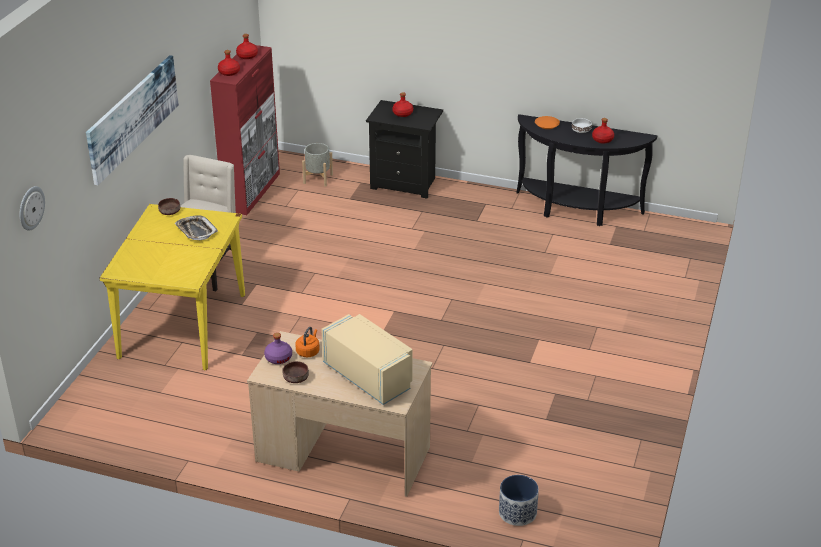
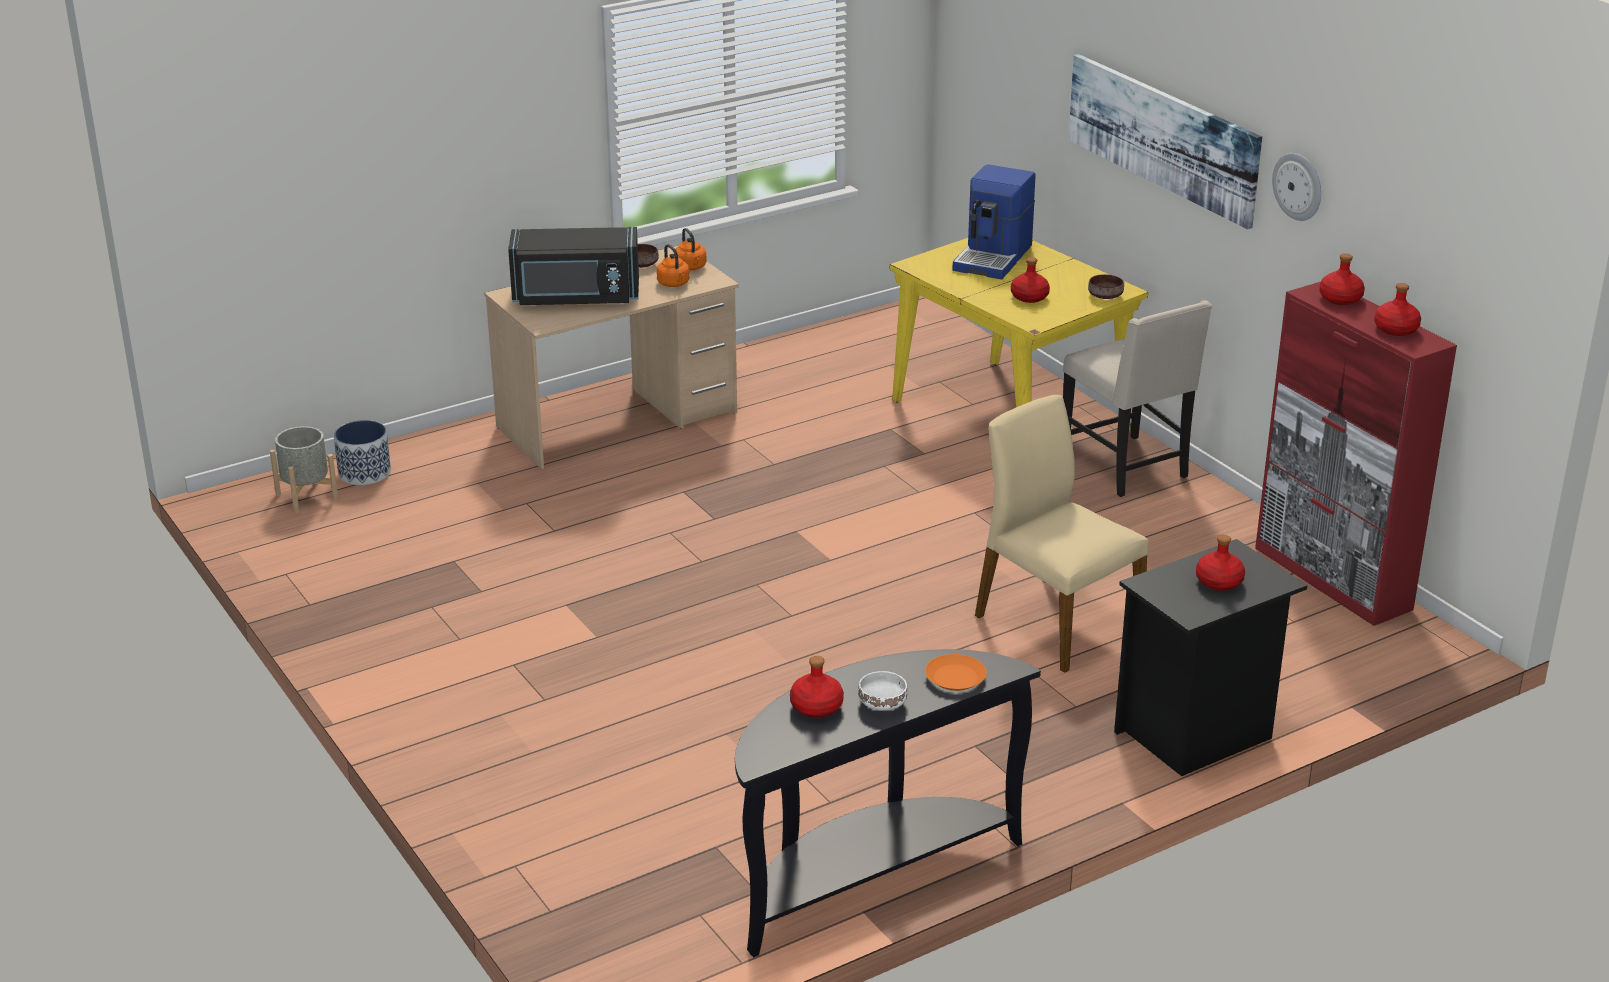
camera: 130 degrees right, 5 degrees down
(30, 208) = (982, 43): wall clock -> wall clock (1298, 186)
(153, 260) = (994, 258): none -> coffee machine
(196, 231) = (1030, 297): tray -> red bottle
(278, 358) = (691, 267): purple bottle -> orange kettle
(318, 179) = (1313, 654): grey planter -> grey planter (306, 497)
(369, 237) = (1055, 622): none -> beige chair
(369, 375) = (576, 298): beige microwave -> black microwave

